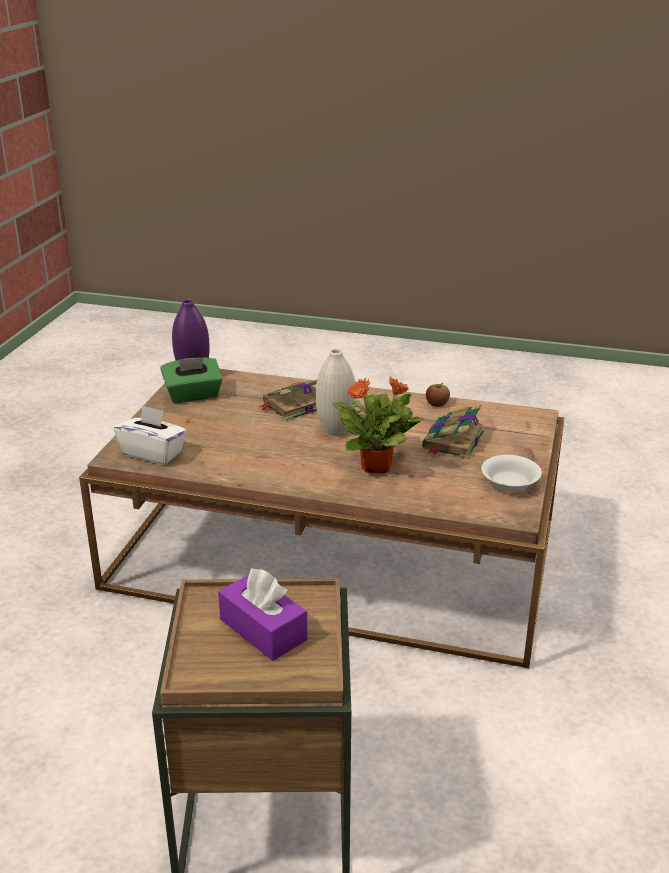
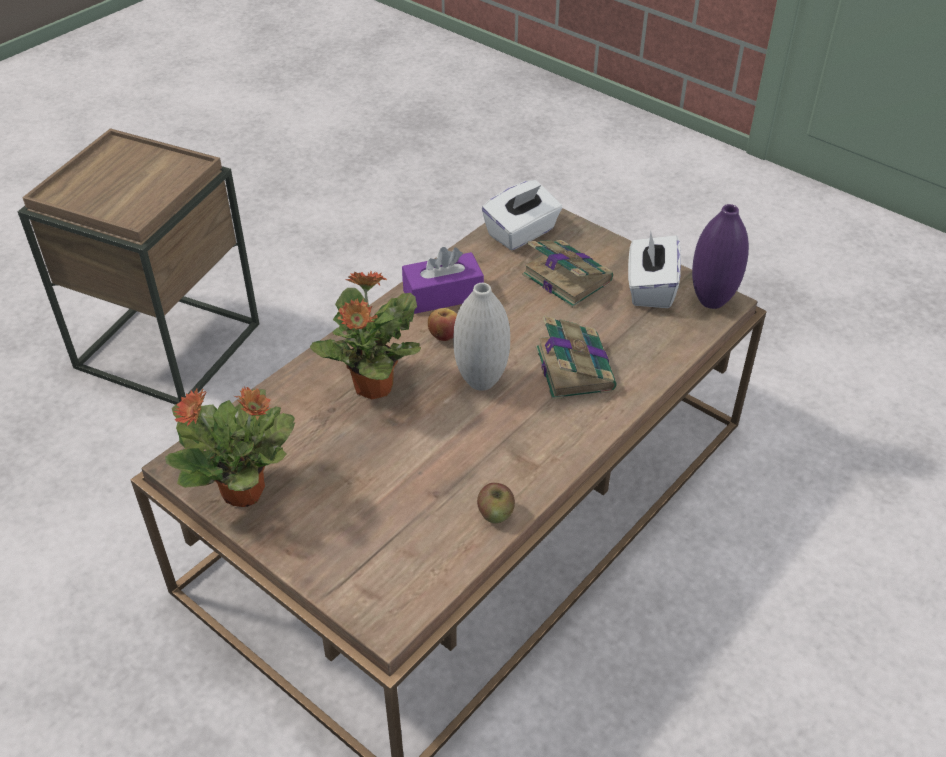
camera: 115 degrees right, 15 degrees up
(193, 395) = (650, 288): green tissue box -> white tissue box
(263, 629) = (126, 184): purple tissue box -> purple tissue box (443, 295)
(301, 455) = (444, 335): none -> apple
(452, 441) = (382, 483): book -> book (565, 277)
(510, 484) = (245, 492): white bowl -> potted plant

